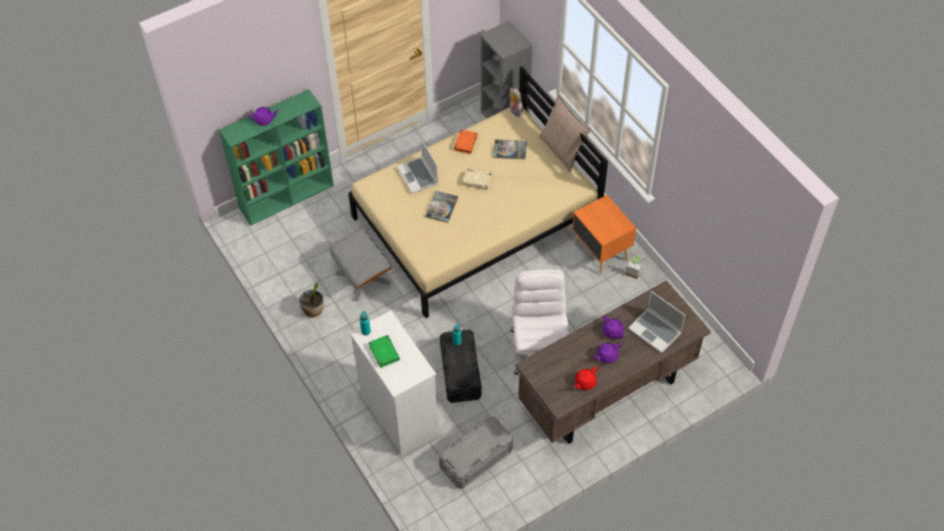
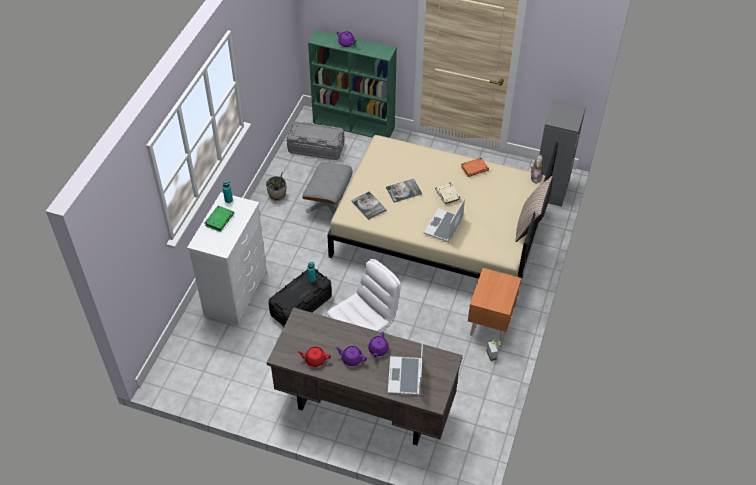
camera: 50 degrees right, 5 degrees down
(418, 176) = (417, 162): laptop -> laptop (444, 227)
(476, 458) = (237, 360): grey storage box -> grey storage box (316, 148)
(510, 150) = (496, 196): book -> book (368, 206)

